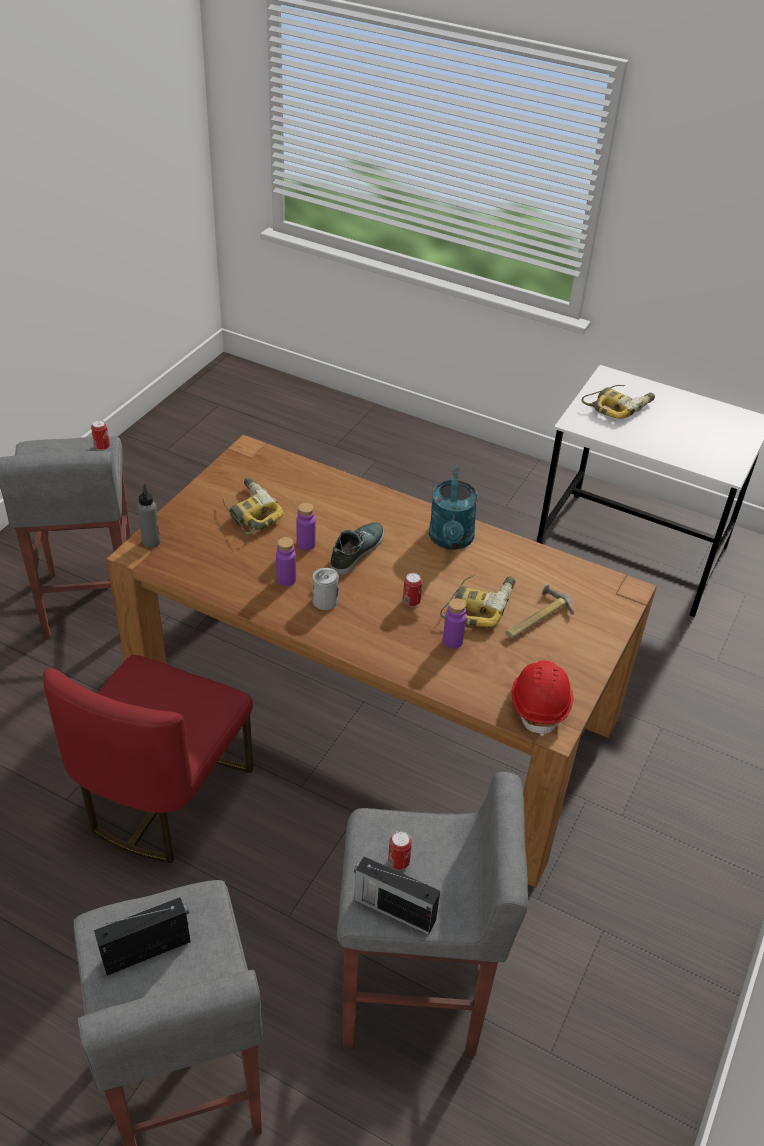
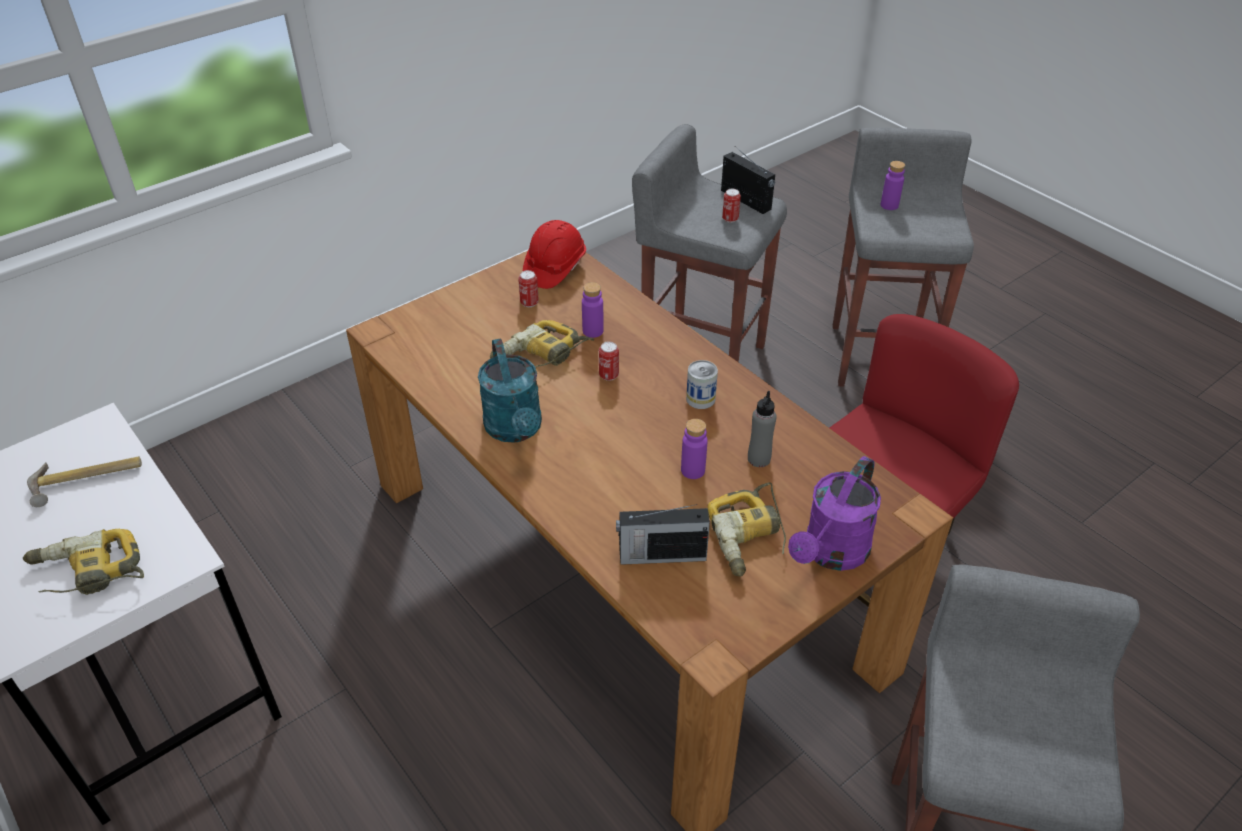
camera: 155 degrees left, 0 degrees up
(102, 447) = (961, 753): can -> can (529, 303)
(148, 950) = (920, 218): radio -> radio (660, 555)
(151, 541) = (891, 525): grey bottle -> grey bottle (758, 459)
(191, 515) = (831, 553): none -> purple watering can
(286, 579) = (734, 433): purple bottle -> purple bottle (889, 205)
(356, 551) = (636, 446): shoe -> none
(451, 540) = (516, 430): turquoise watering can -> turquoise watering can turned 135 degrees clockwise
(535, 617) = (495, 331): hammer -> hammer (87, 481)

